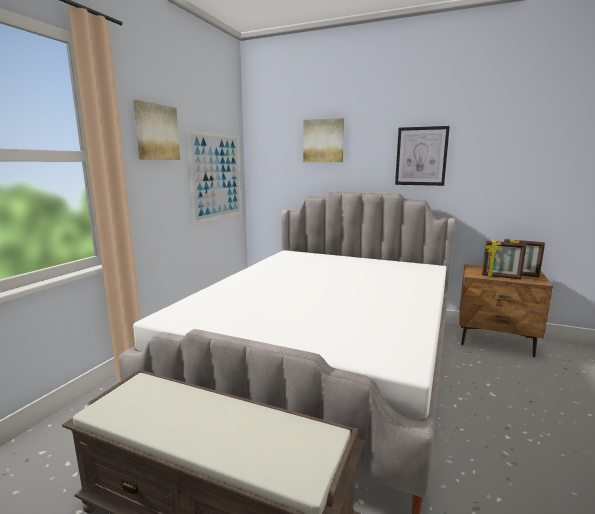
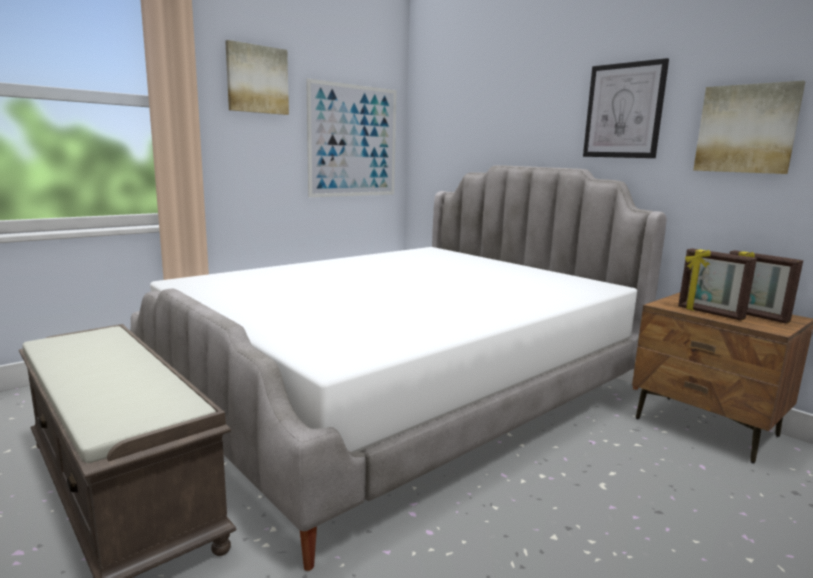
camera: 25 degrees right, 0 degrees up
(323, 141) = (495, 92): picture -> picture (746, 129)

